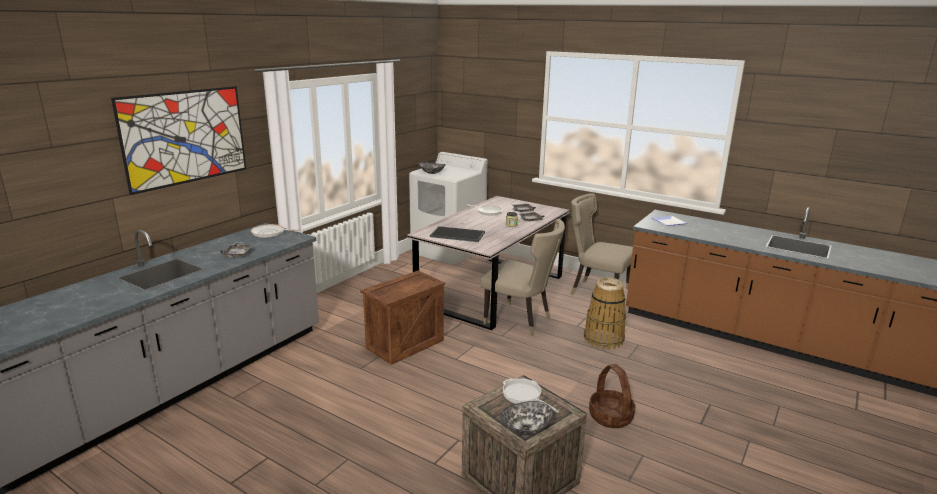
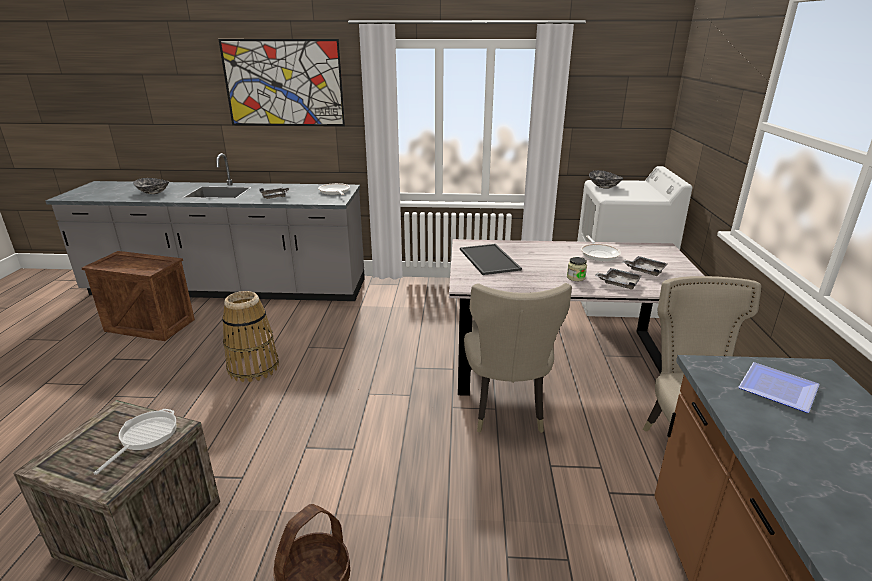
camera: 60 degrees right, 5 degrees up
(405, 344) = (373, 352): crate -> crate (151, 325)
(525, 429) = (63, 459): bowl -> bowl (153, 192)
(603, 339) = (539, 508): basket -> basket (254, 368)

